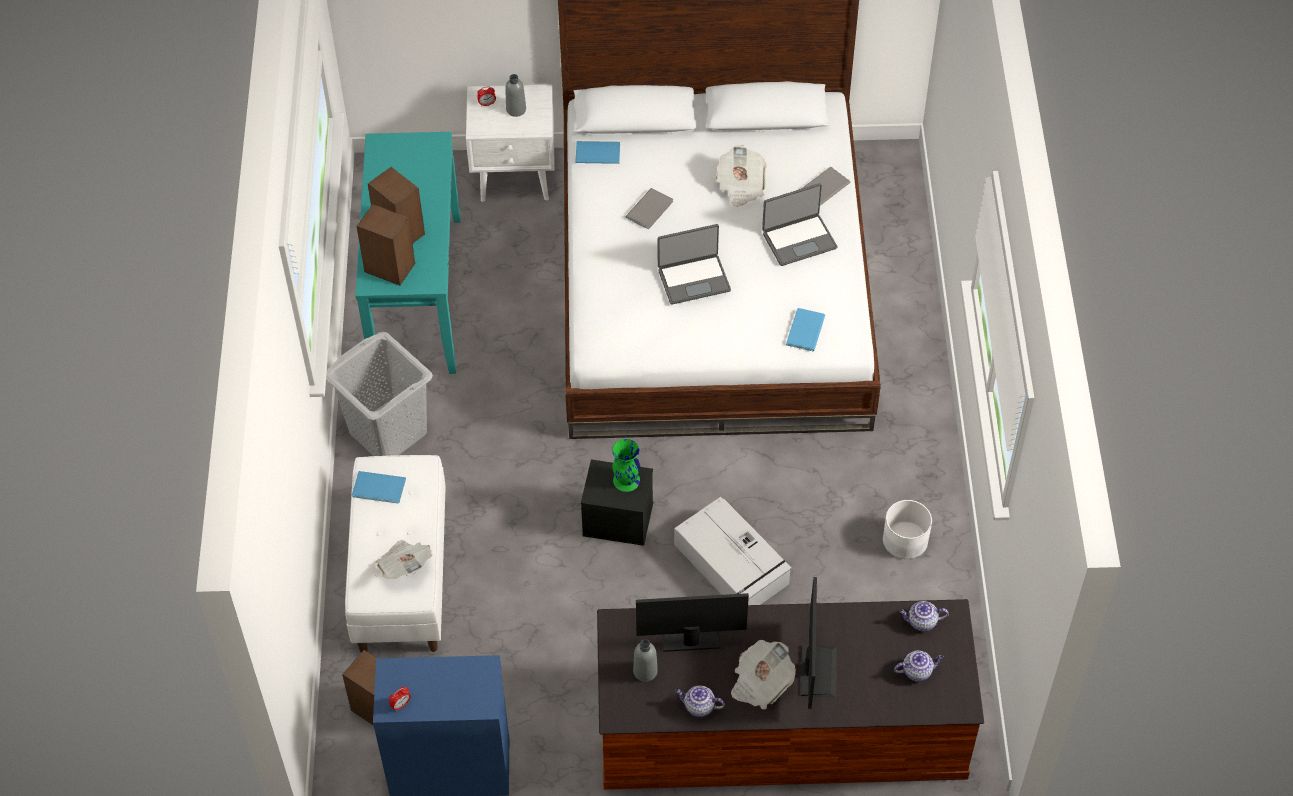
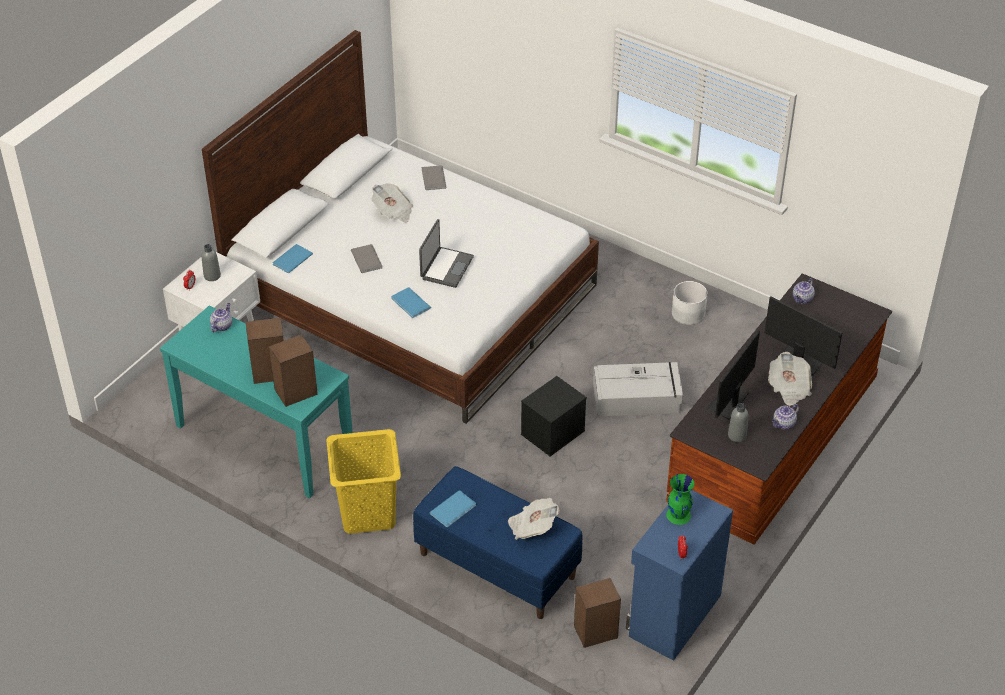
camera: 55 degrees left, 10 degrees down
(388, 431) = (367, 512): grey laundry basket -> yellow laundry basket
(401, 576) = (496, 565): white bench -> blue bench
(626, 480) = (554, 392): green vase -> green vase (679, 515)
(799, 239) = (463, 209): laptop -> none
(803, 331) = (536, 243): blue book -> blue book (410, 304)
(917, 671) = (835, 318): teapot -> teapot (222, 325)

